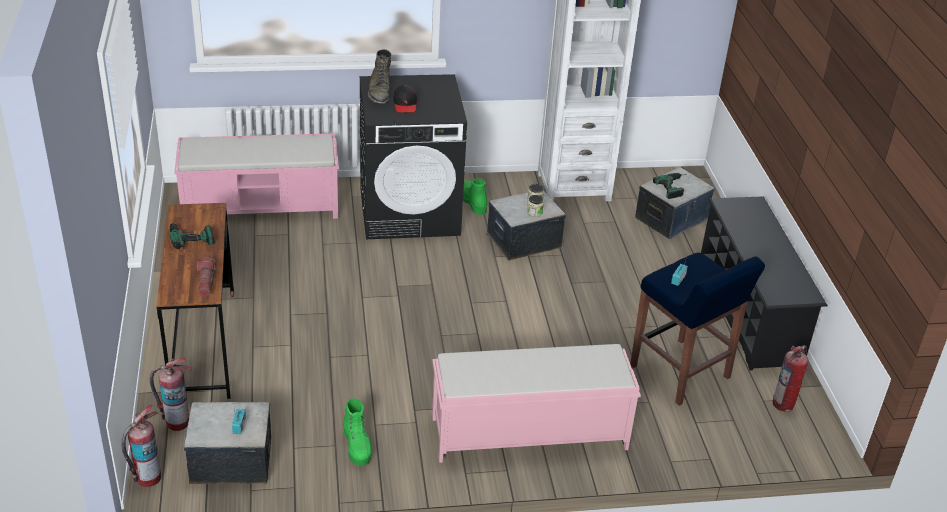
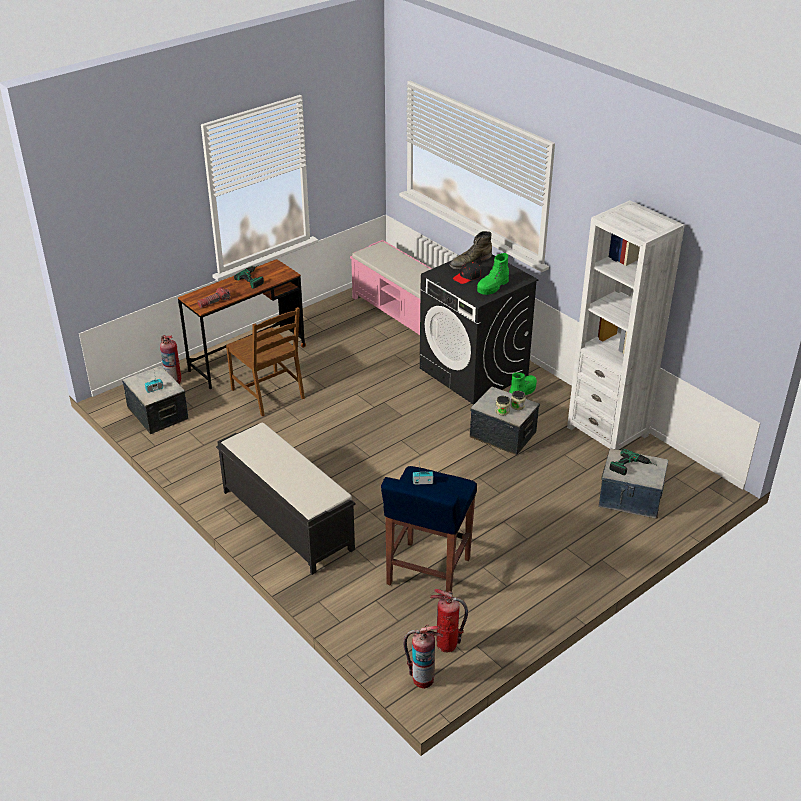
camera: 60 degrees right, 0 degrees up
(148, 478) = (121, 393): fire extinguisher -> fire extinguisher (422, 679)
(292, 356) = (269, 393): none -> brown chair
(357, 446) = (210, 453): green boot -> green boot (493, 287)
(527, 433) = (286, 519): pink bench -> black bench
(749, 312) = (550, 586): black shoe rack -> none

